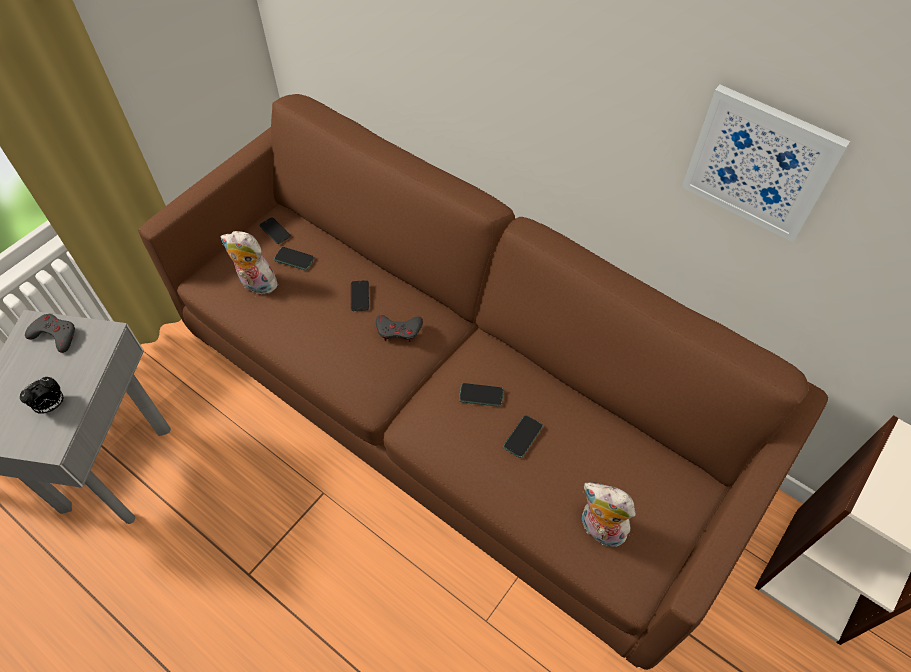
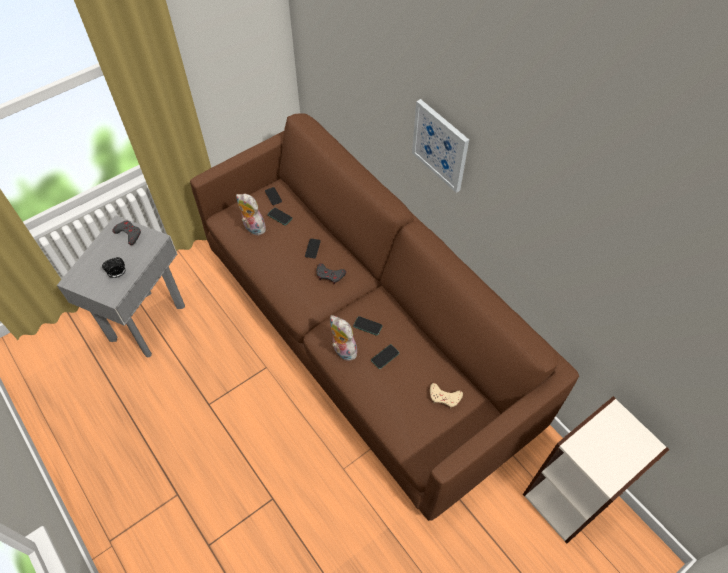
camera: 15 degrees right, 0 degrees up
(599, 530) = (414, 423): plush toy -> plush toy (342, 350)
(632, 477) = (444, 397): none -> beige game controller
(760, 163) = (543, 221): picture -> picture (440, 145)

